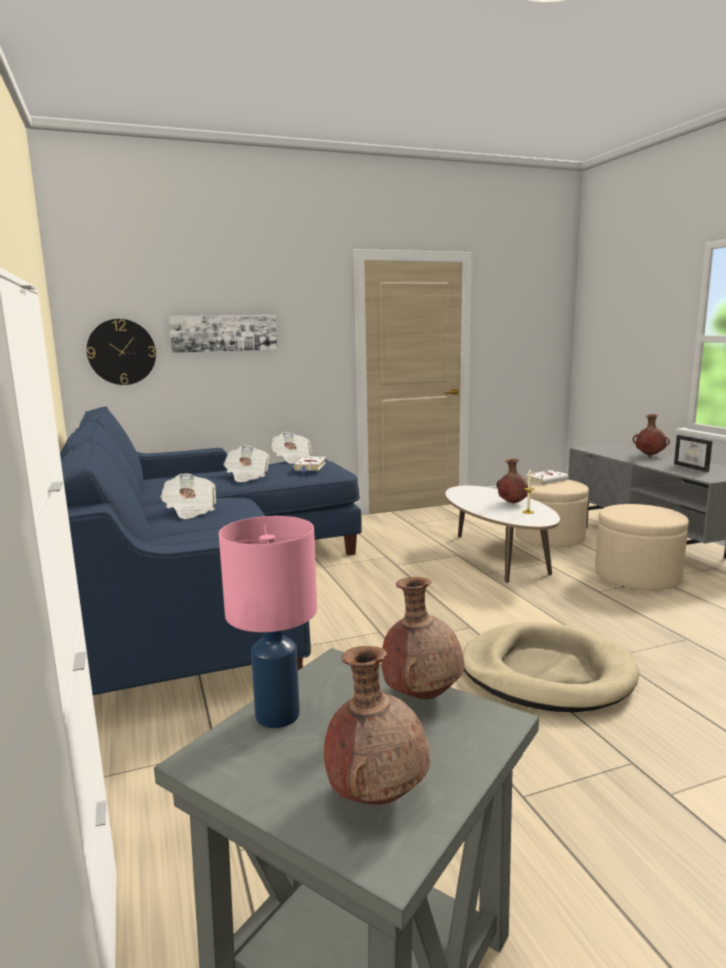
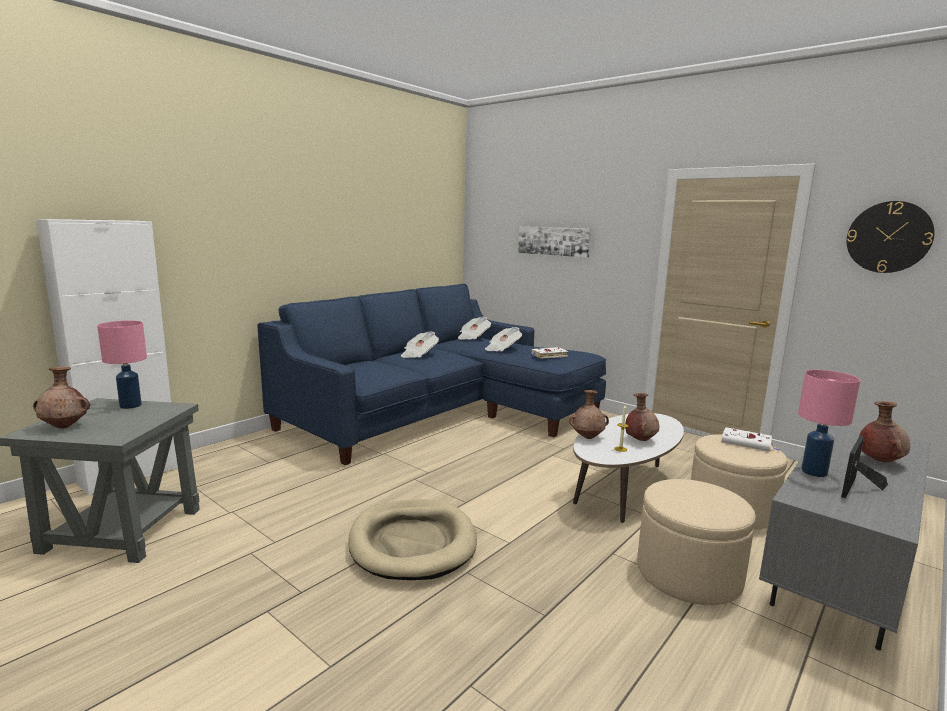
camera: 60 degrees right, 0 degrees up
(121, 352) = (493, 249): wall clock -> wall clock (888, 237)
(292, 459) = (564, 348): newspaper -> newspaper (473, 337)
(422, 695) = (145, 424): brown vase -> brown vase (588, 437)
(666, 468) = (815, 472): none -> pink table lamp

